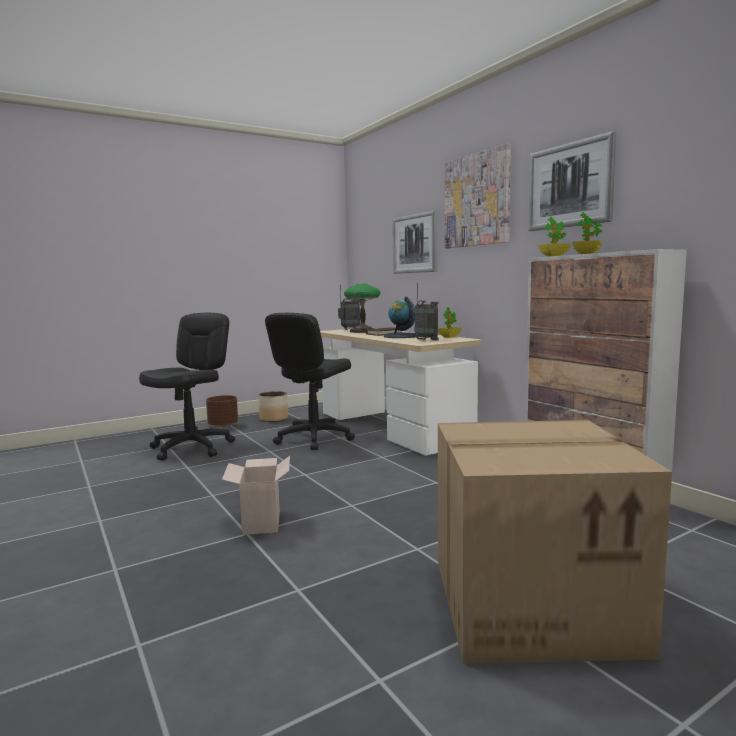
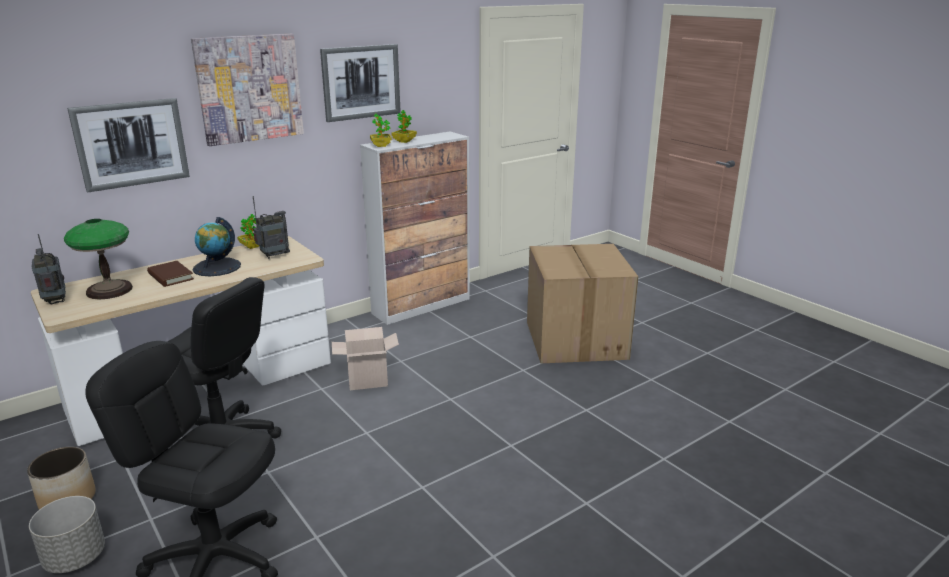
camera: 95 degrees left, 15 degrees up
(223, 426) = (75, 558): brown planter -> grey planter
(260, 522) = (488, 442): cardboard box -> cardboard box (366, 382)

